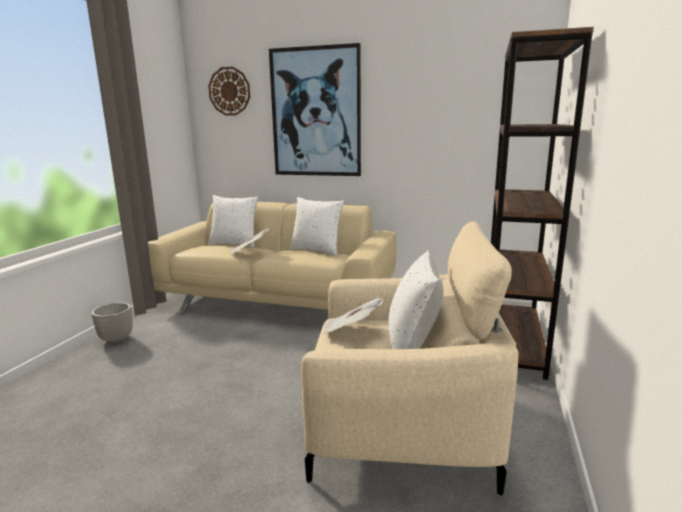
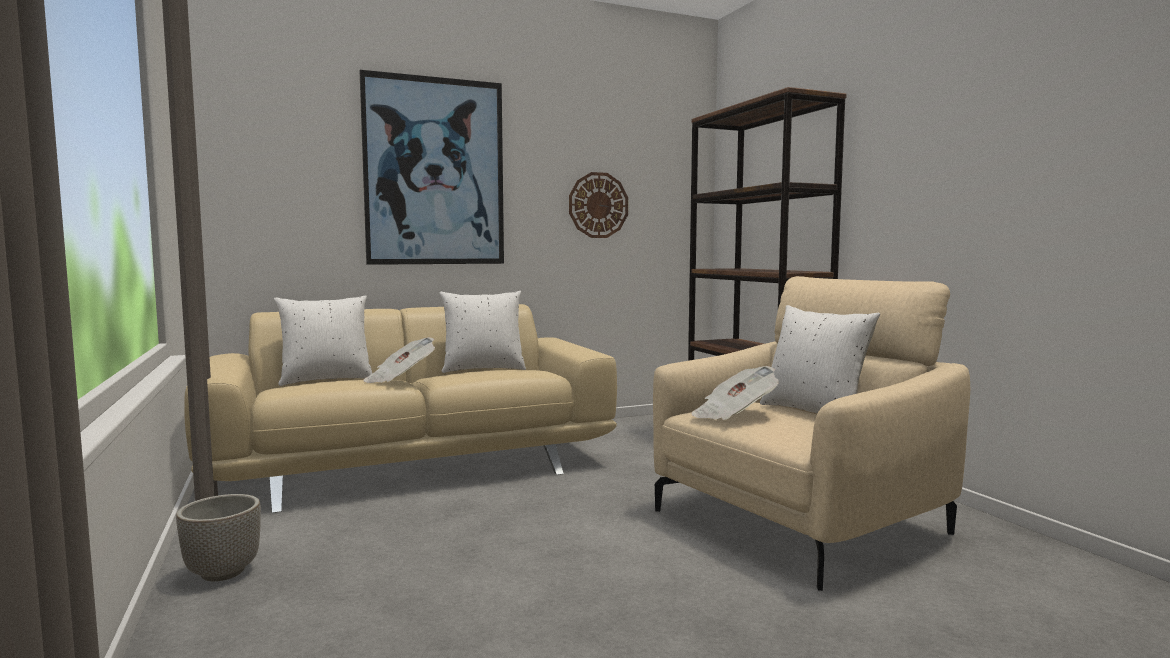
camera: 40 degrees left, 10 degrees down
(229, 91) = (278, 126): wall clock -> wall clock (598, 205)

